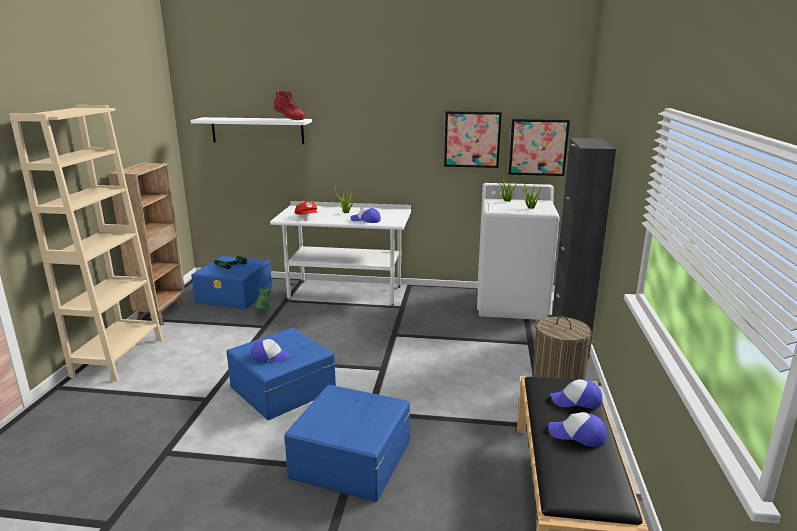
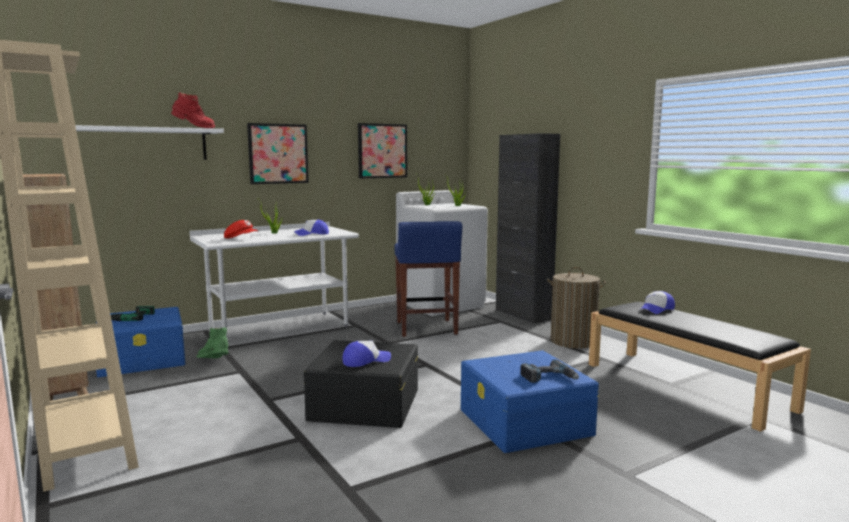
camera: 40 degrees left, 10 degrees down
(282, 388) = (364, 404): blue storage box -> black storage box
(347, 431) = (549, 377): none -> power drill
(449, 329) = (426, 328): none -> blue stool
(538, 147) = (435, 157): picture -> picture (278, 153)
(577, 435) = (695, 321): cap -> none

